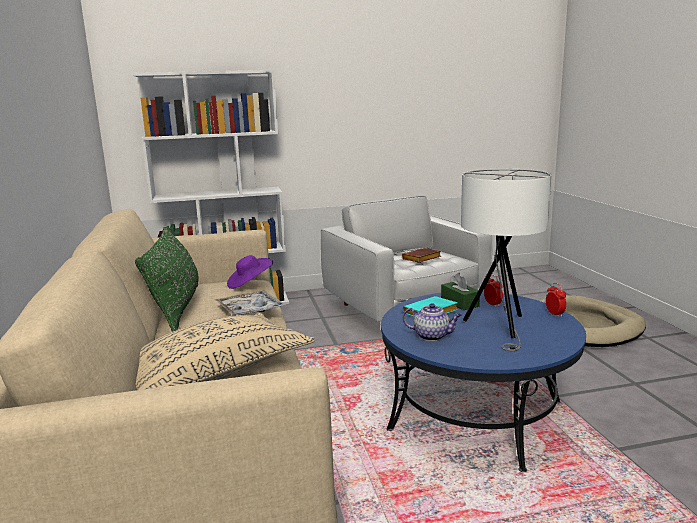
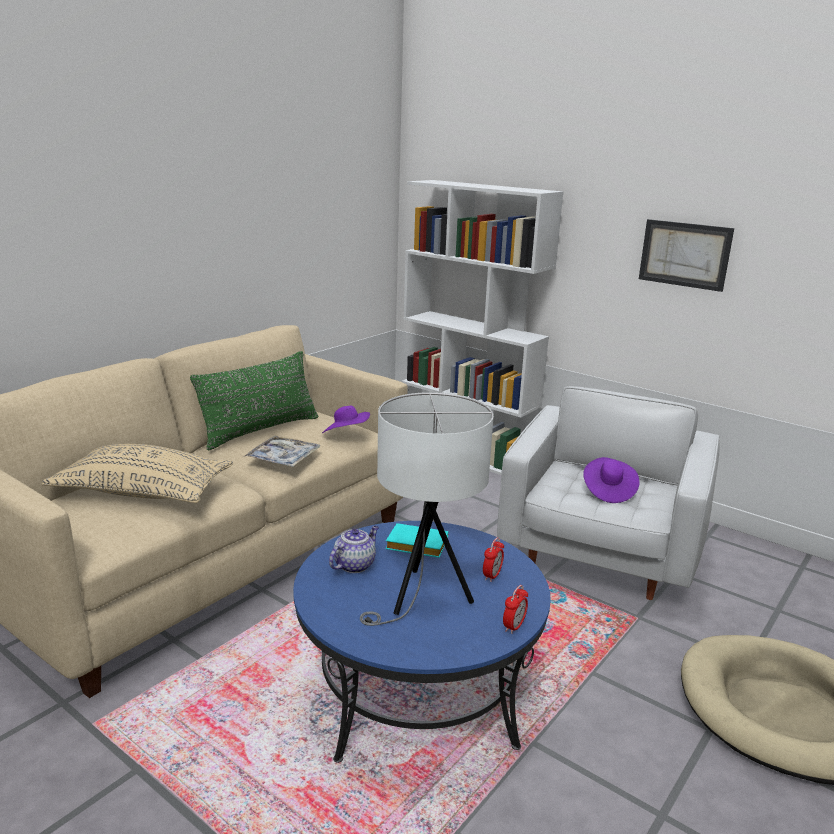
camera: 50 degrees right, 5 degrees up
(366, 105) = (684, 254): none -> picture
(421, 259) = (608, 491): brown book -> purple hat
(432, 336) = (354, 565): teapot -> teapot turned 120 degrees counterclockwise
(459, 303) = (470, 554): green tissue box -> none

